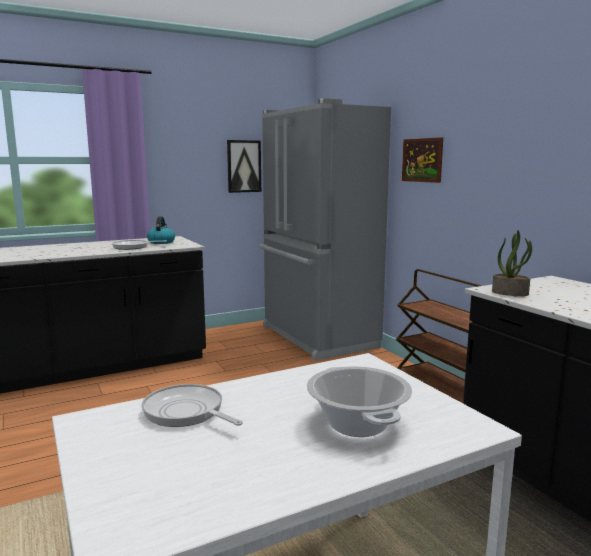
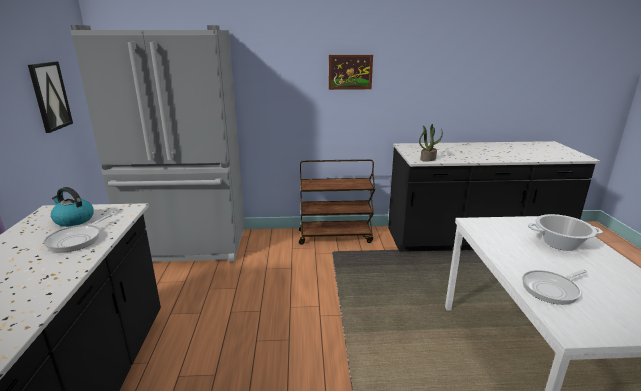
camera: 65 degrees left, 10 degrees up
(422, 160) = (273, 77): picture -> picture (350, 72)

